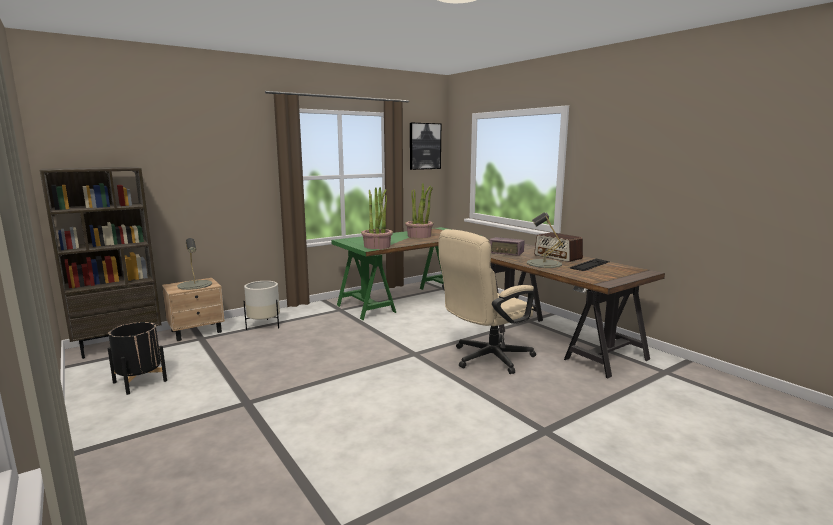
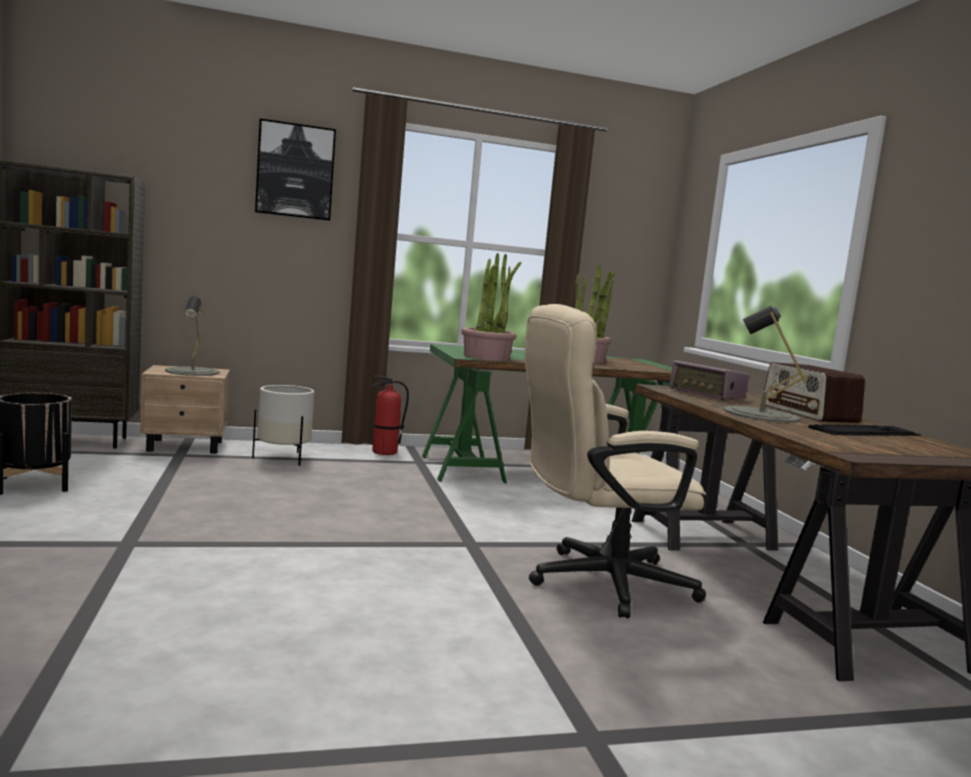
camera: 20 degrees right, 5 degrees down
(314, 307) = (384, 452): none -> fire extinguisher
(424, 146) = (633, 213): picture -> picture (295, 171)

